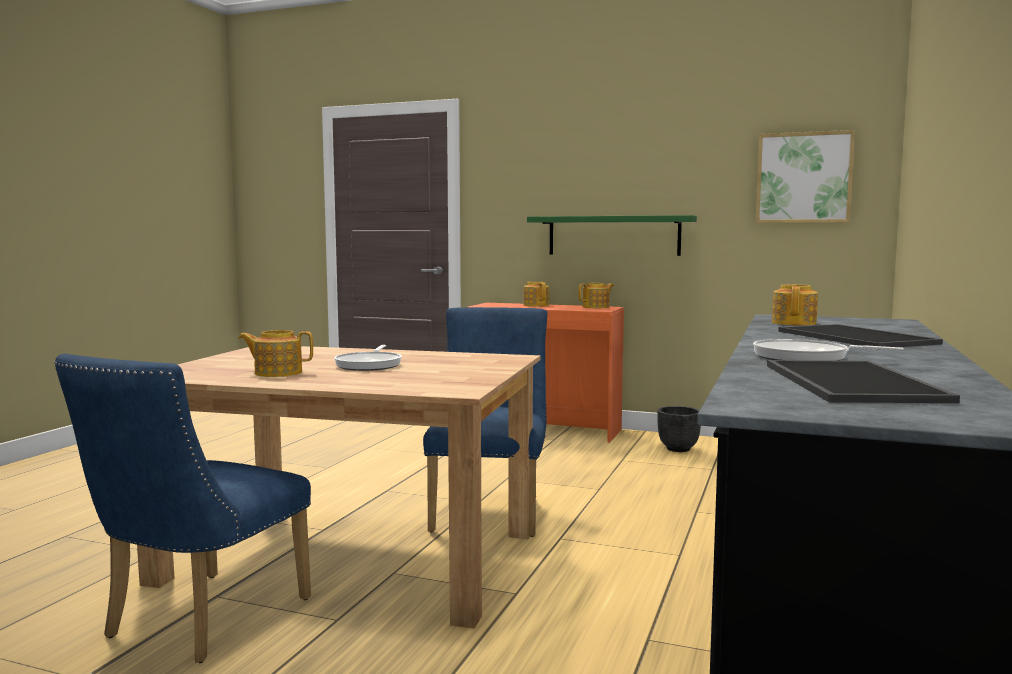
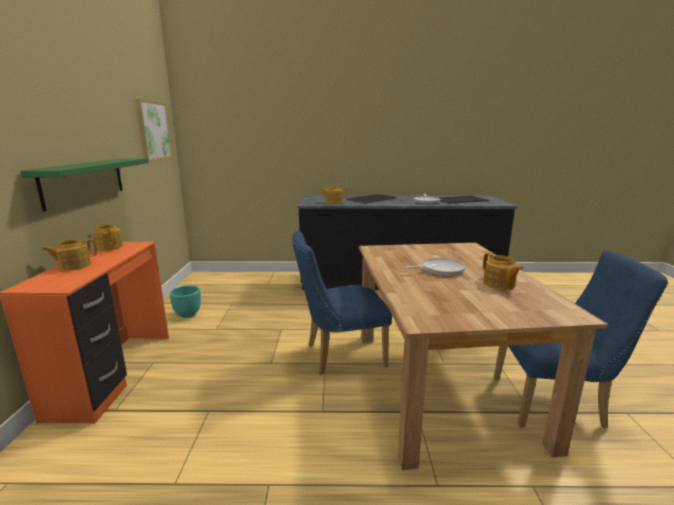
camera: 110 degrees left, 10 degrees up
(678, 449) = (187, 314): black planter -> turquoise planter

